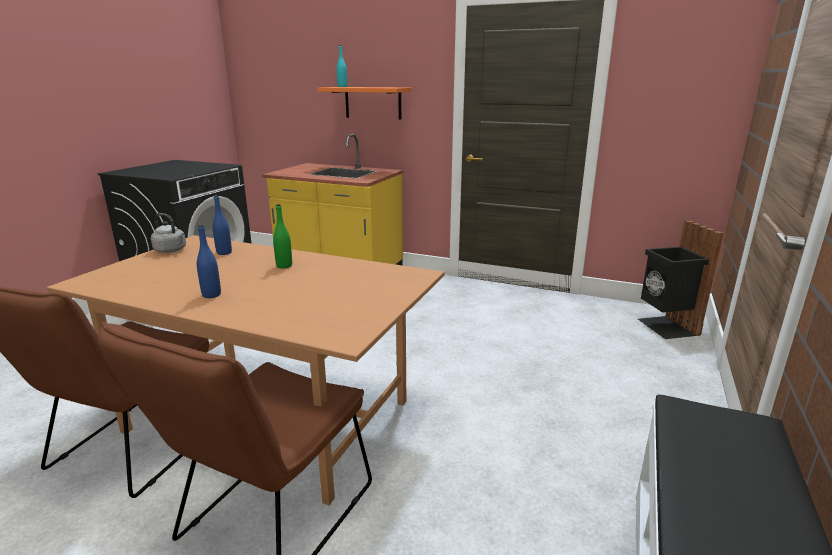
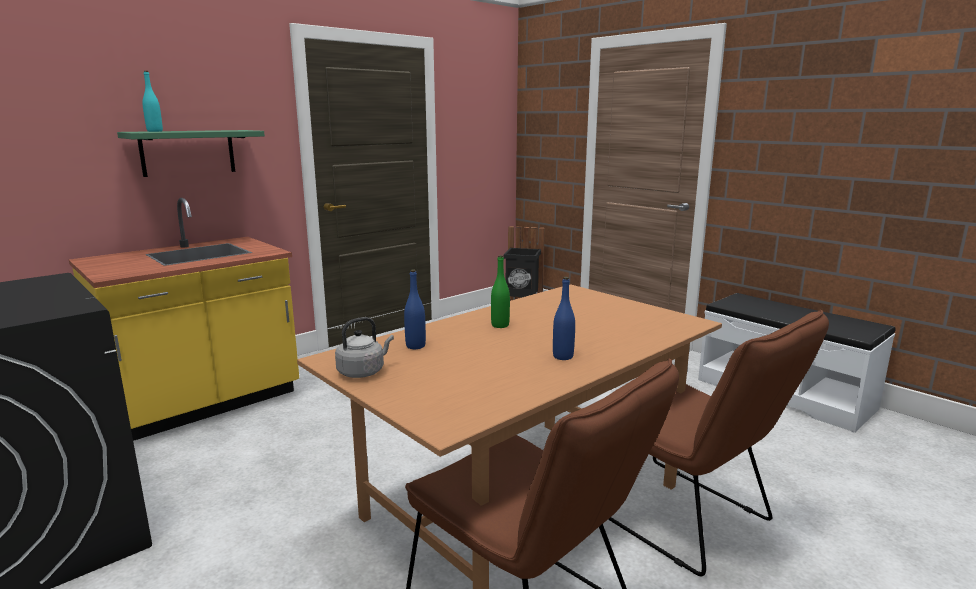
camera: 65 degrees left, 5 degrees down
(373, 103) = (188, 152): orange shelf -> green shelf

